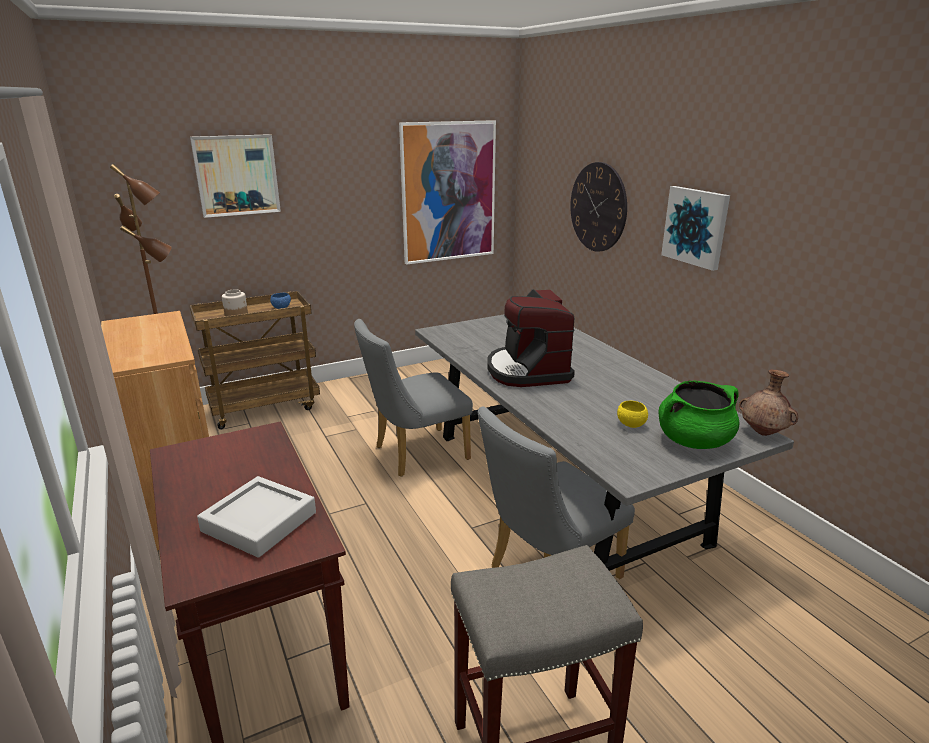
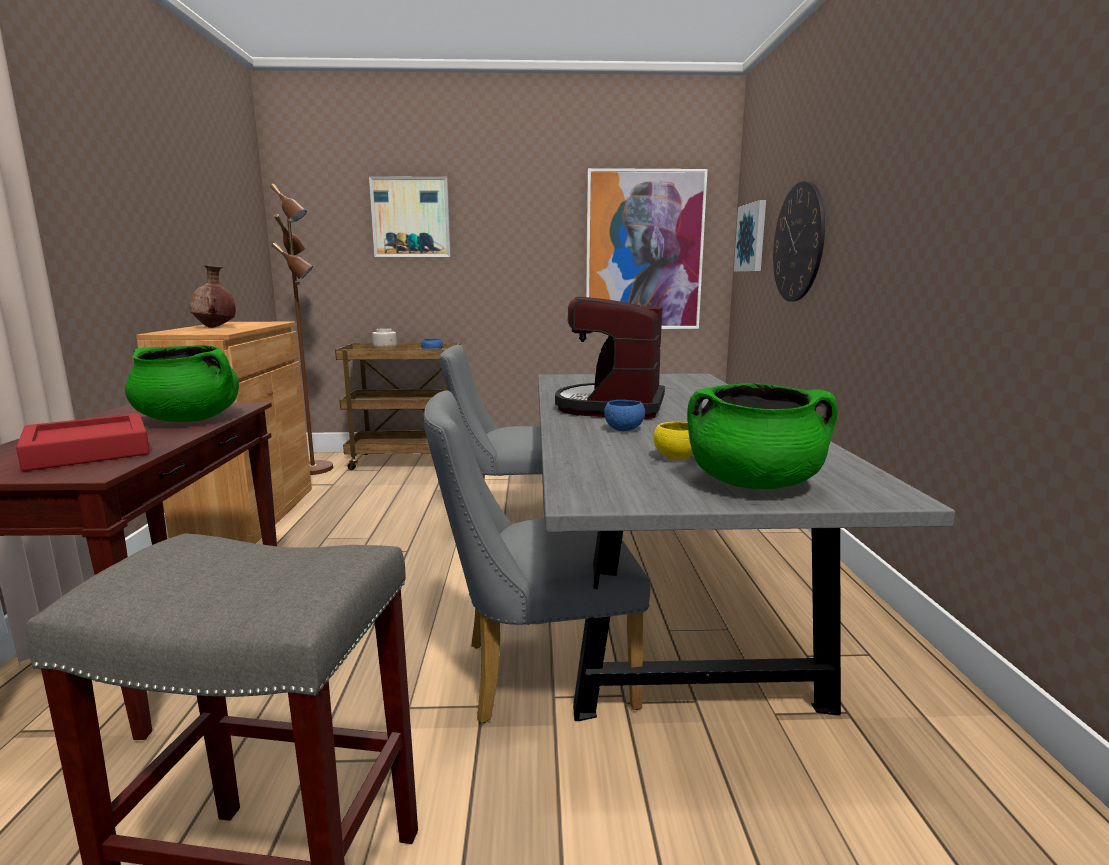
camera: 25 degrees right, 10 degrees down
(259, 462) = (190, 419): none -> green cooking pot
(259, 522) = (88, 451): grey tray -> red tray
(568, 399) = (623, 429): none -> blue bowl
(695, 227) = (895, 224): picture -> picture (751, 238)
(763, 433) = (900, 494): brown vase -> brown vase (215, 327)

